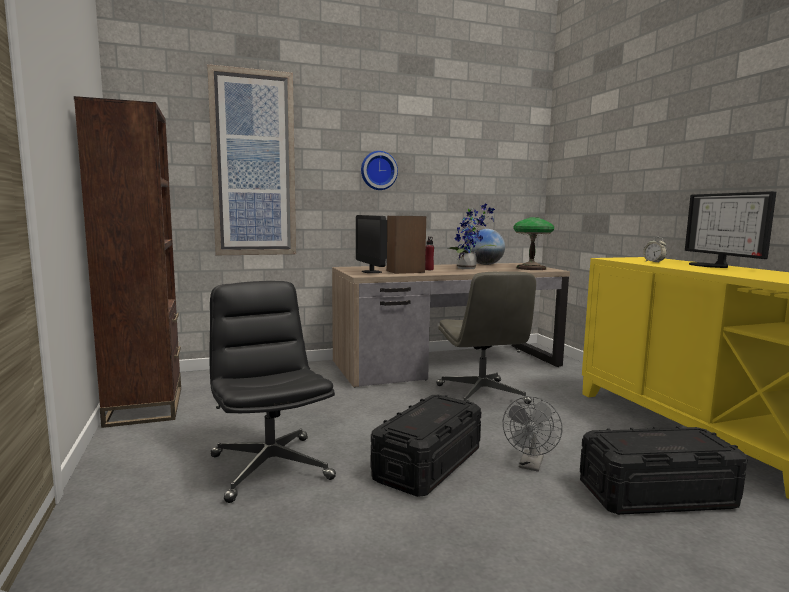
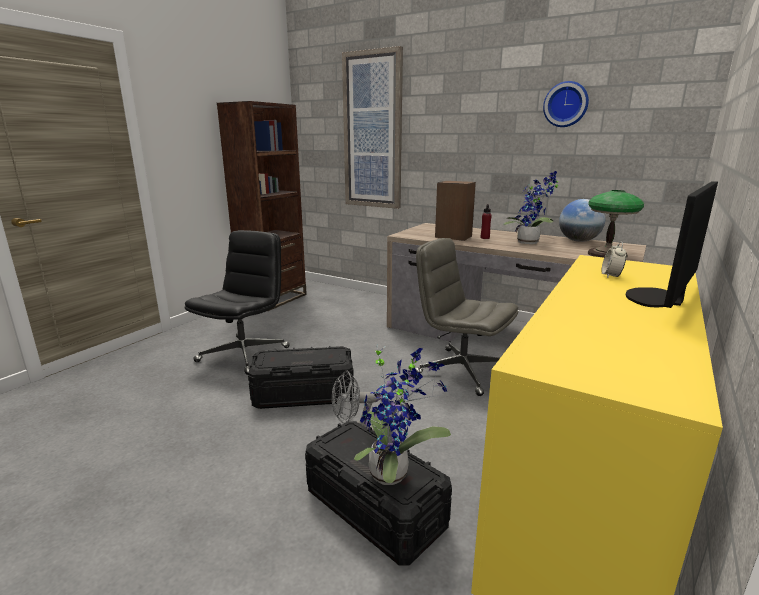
camera: 50 degrees right, 10 degrees up
(371, 272) = (426, 232): monitor -> none
(378, 170) = (475, 132): wall clock -> wall clock (566, 104)
(482, 395) = (461, 370): grey office chair -> grey office chair turned 90 degrees clockwise
(686, 440) = (393, 472): none -> potted plant

